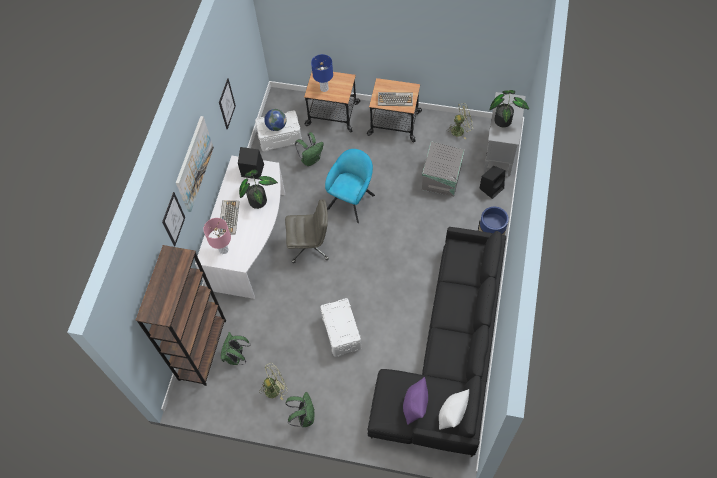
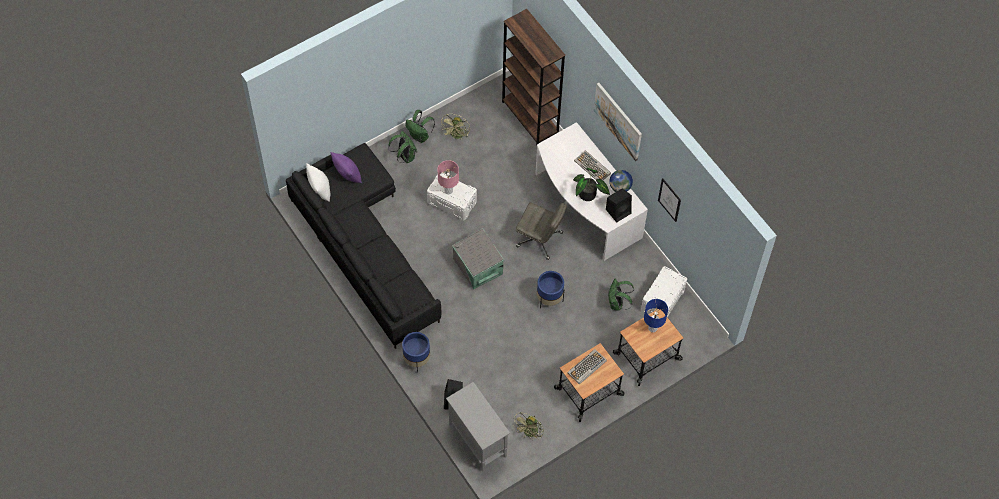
camera: 130 degrees right, 0 degrees up
(173, 219) = (584, 79): picture -> none
(223, 250) = (569, 145): pink table lamp -> pink table lamp (448, 190)
(236, 357) = (503, 132): green backpack -> green backpack (404, 156)
(276, 126) = (663, 286): globe -> globe (620, 187)
(310, 245) = (540, 239): grey office chair -> grey office chair turned 105 degrees counterclockwise
(352, 200) = (549, 299): turquoise armchair -> blue planter
(442, 177) = (501, 377): grey storage box -> grey storage box (477, 267)
(504, 119) = (478, 411): potted plant -> none

